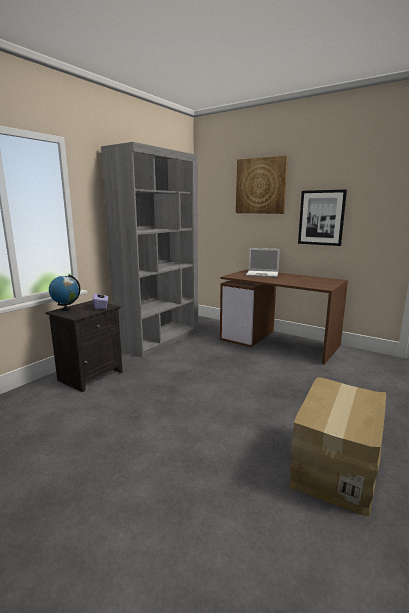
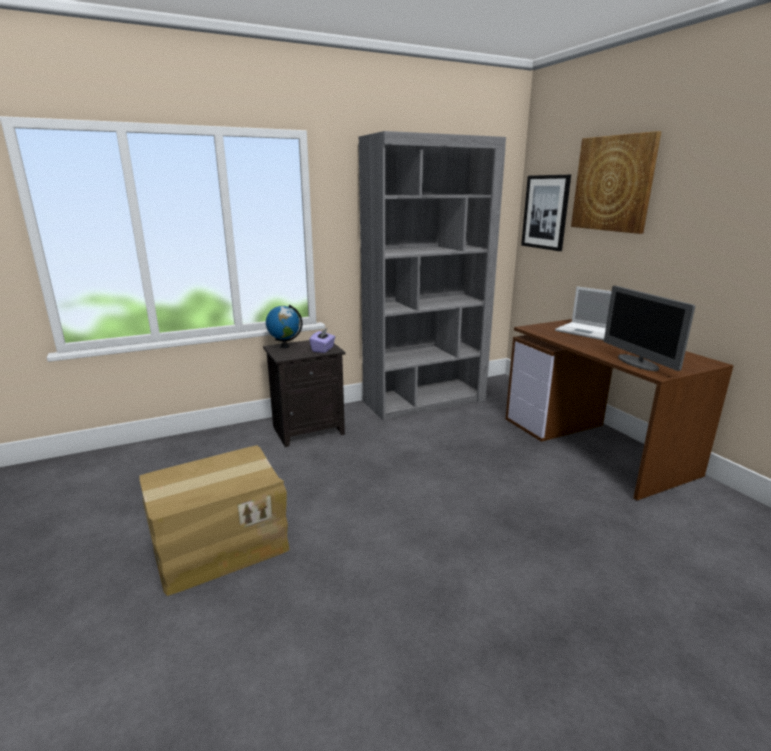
camera: 30 degrees right, 5 degrees up
(309, 284) = (638, 363): none -> monitor
(321, 217) = (704, 246): picture -> picture (545, 212)
(334, 465) = (492, 652): cardboard box -> cardboard box (220, 546)

